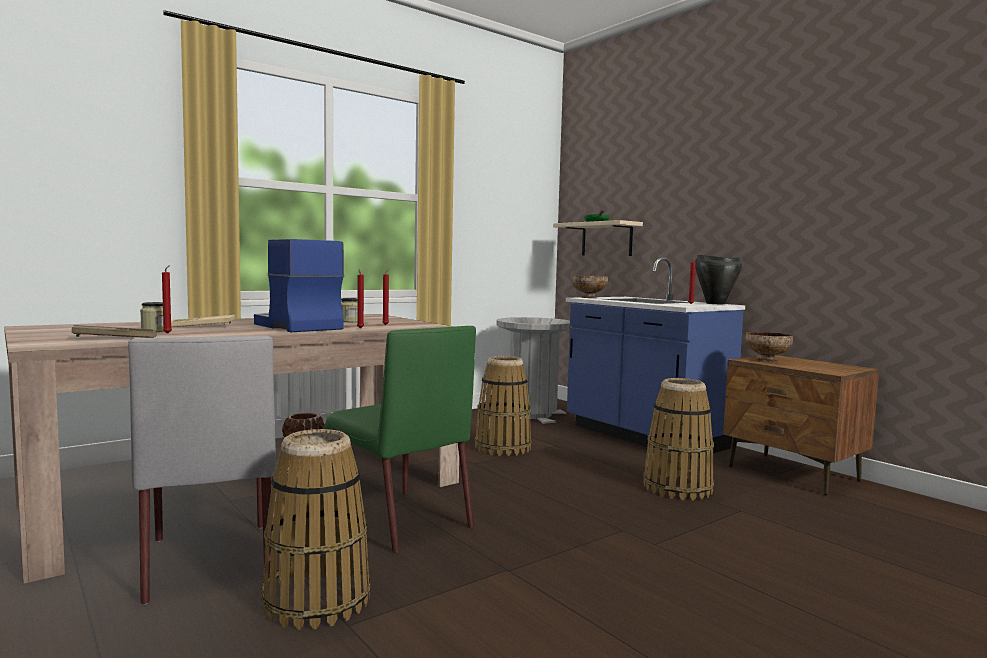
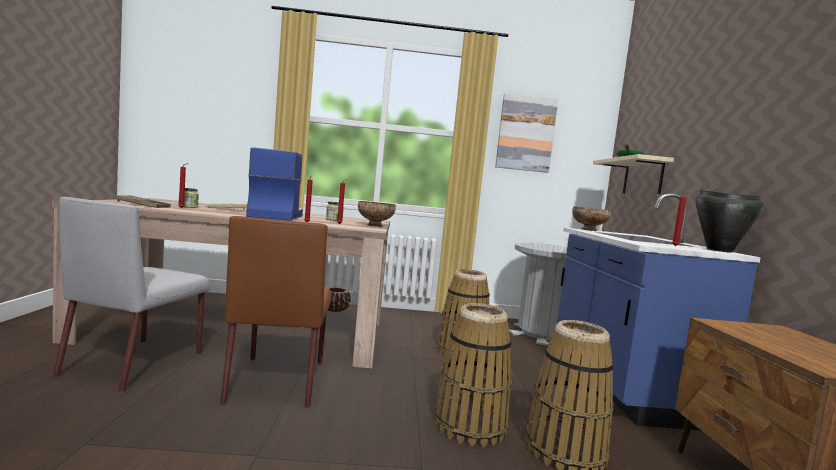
camera: 35 degrees right, 0 degrees up
(317, 600) = (112, 416): basket -> basket (470, 425)
(398, 519) = (277, 379): green chair -> brown chair
(483, 195) = (525, 134): none -> picture
(767, 360) = (750, 331): bowl -> bowl (374, 225)

